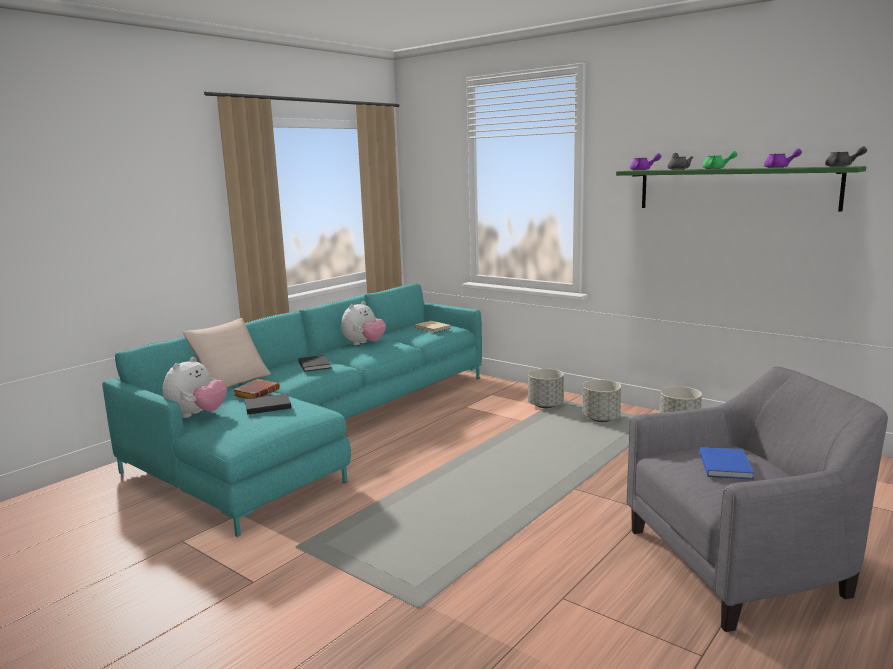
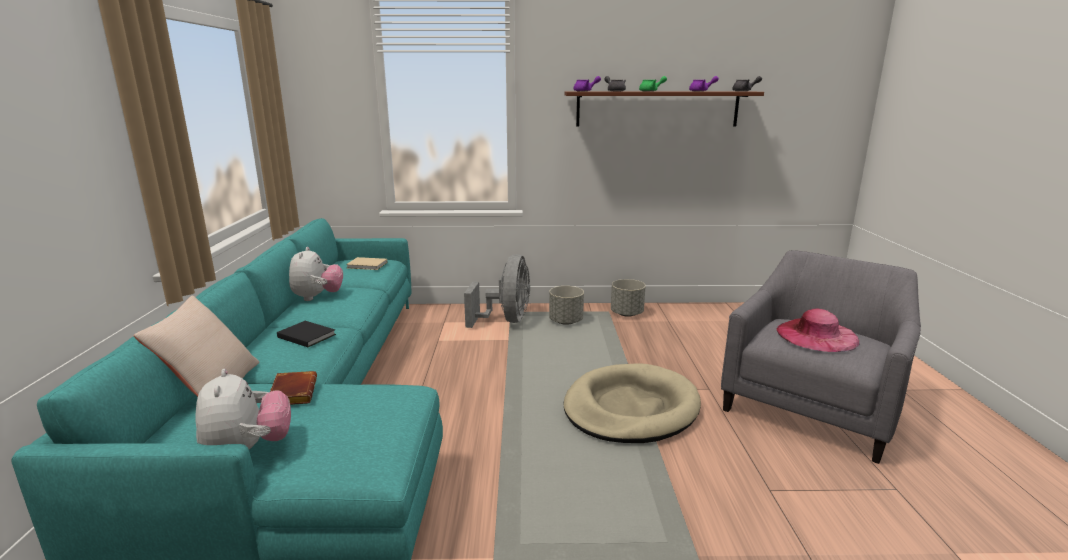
camera: 40 degrees left, 5 degrees up
(266, 406) = (340, 406): black book -> none
(543, 499) = (630, 408): none -> beige dog bed
(545, 405) = (506, 320): grey planter -> grey fan
(726, 465) = (817, 335): blue book -> pink hat
(735, 189) = (657, 109): green shelf -> brown shelf

